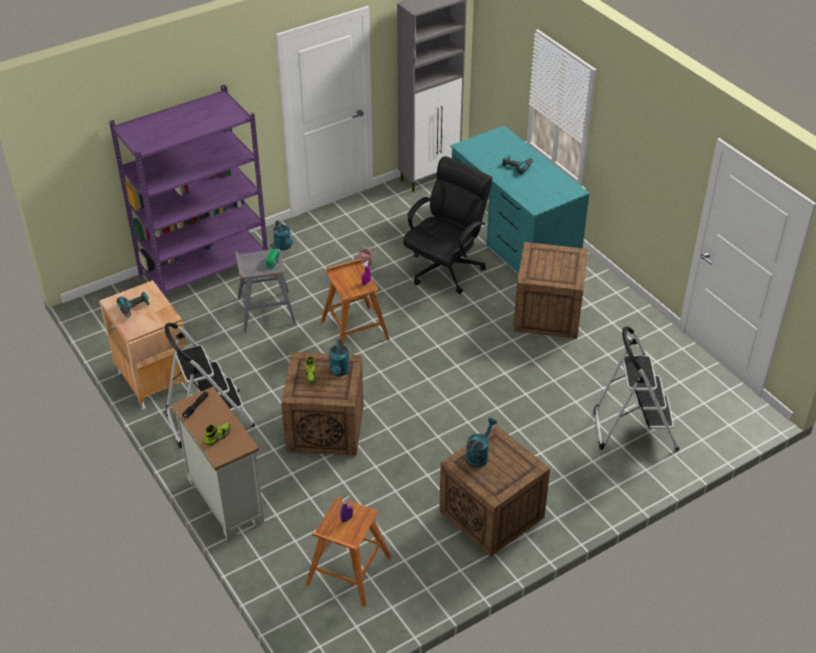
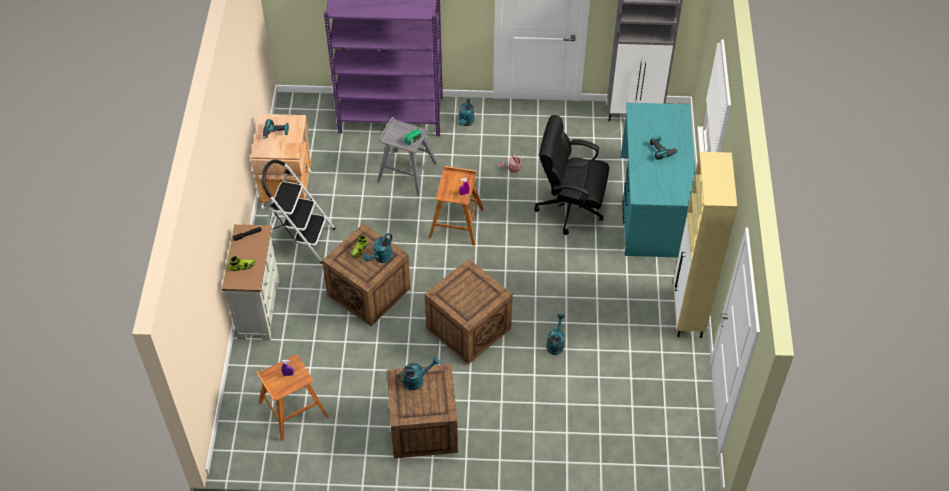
camera: 35 degrees right, 10 degrees up
(445, 270) = (570, 207): black office chair -> black office chair turned 150 degrees counterclockwise
(540, 381) = (555, 343): none -> turquoise watering can
(548, 314) = (615, 290): crate -> crate (468, 329)
(624, 303) = (687, 314): none -> beige cabinet
(632, 429) = (589, 424): step ladder -> none

